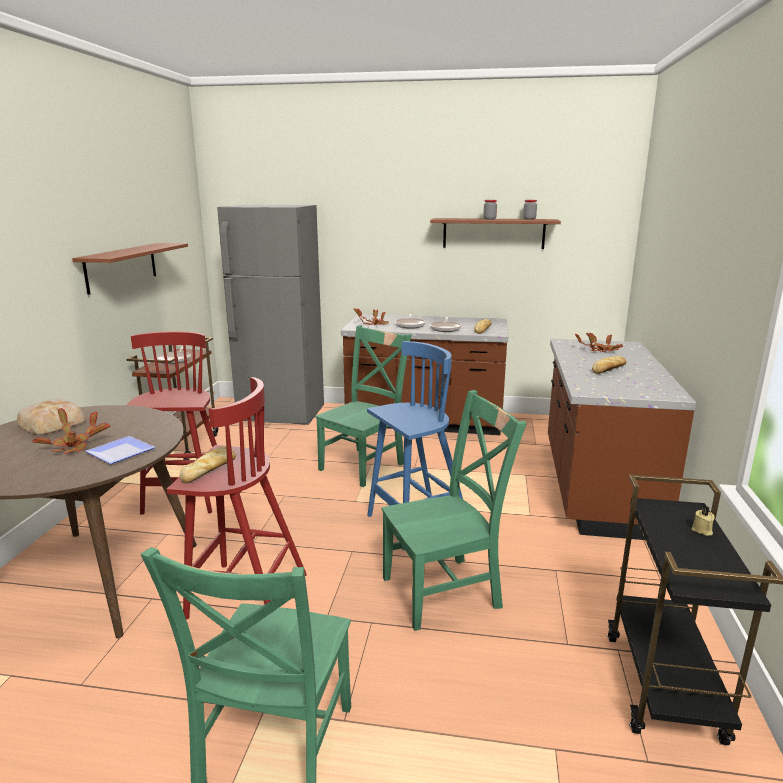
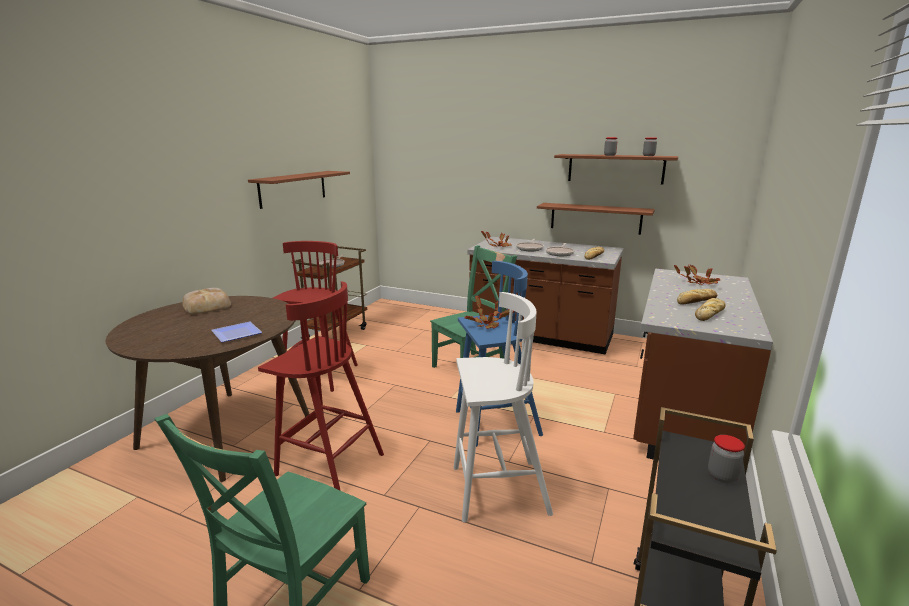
camera: 15 degrees right, 0 degrees up
(74, 445) = (209, 325): potted plant -> potted plant (487, 323)
(210, 469) = (300, 355): bread -> bread (709, 313)
(281, 413) = (422, 316): grey fridge -> none
(445, 591) = (496, 490): green chair -> white stool
(474, 288) = (595, 218): none -> brown shelf
(702, 530) = (722, 476): beige candle -> jar

